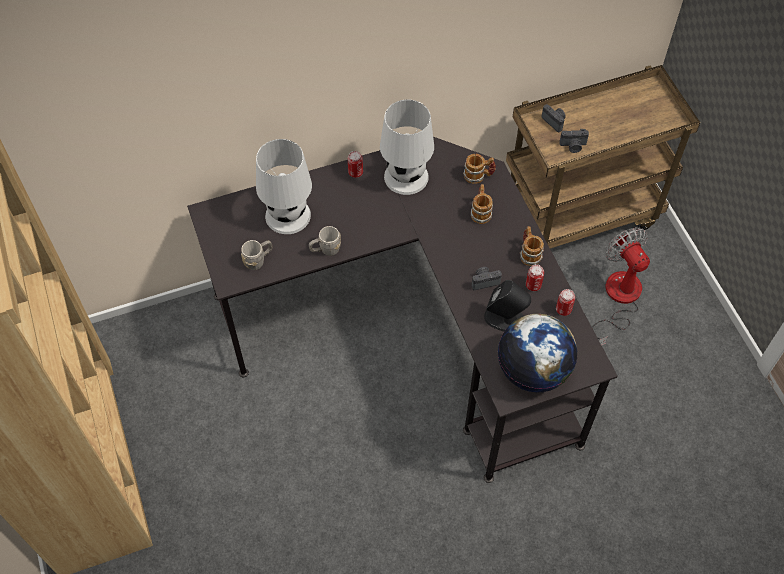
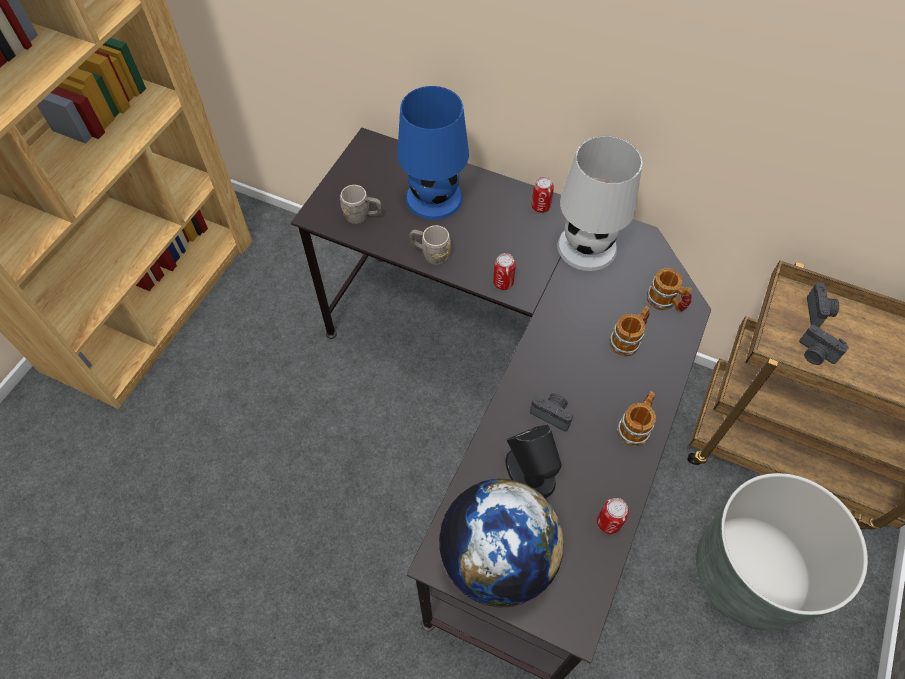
camera: 45 degrees right, 0 degrees up
(288, 214) = (434, 197): white table lamp -> blue table lamp
(533, 285) = (602, 464): can -> can (503, 283)
(618, 299) = (749, 573): fan -> grey planter

